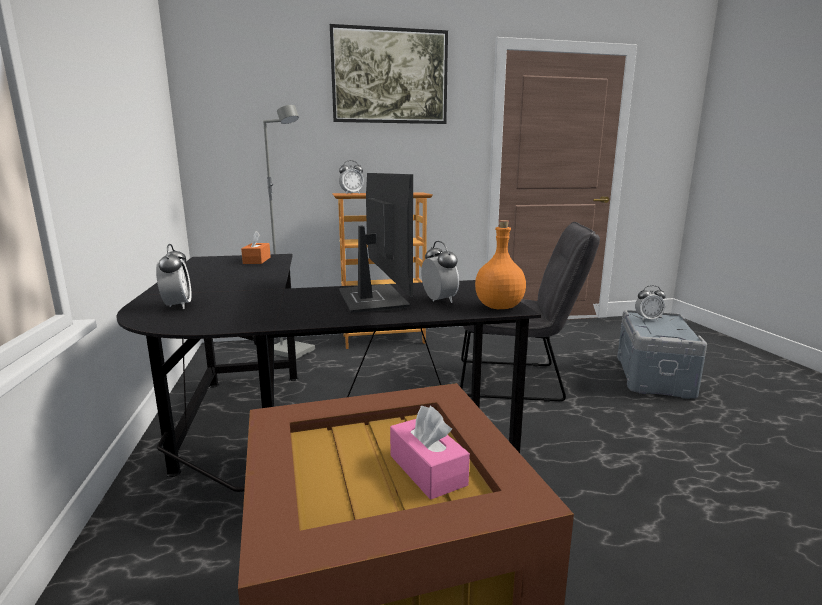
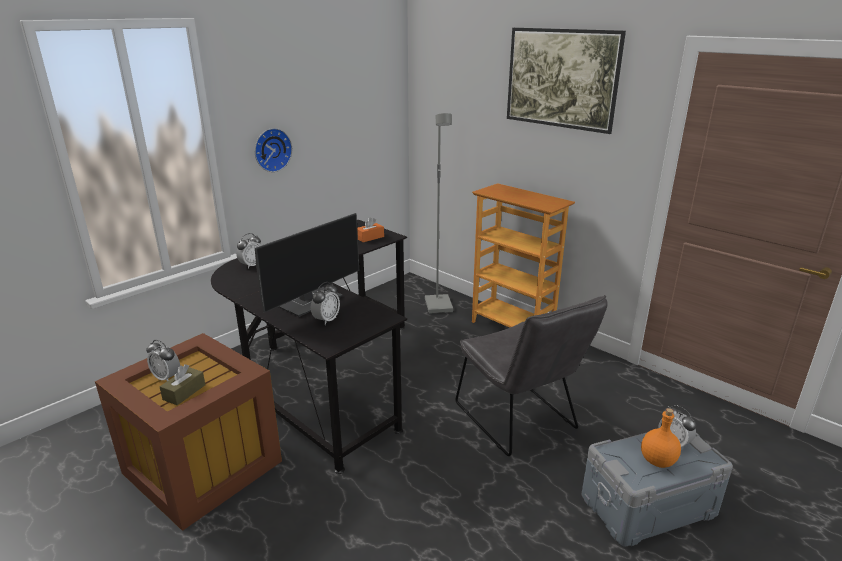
camera: 55 degrees right, 10 degrees up
(88, 130) = (271, 149): none -> wall clock
(351, 193) = (499, 190): alarm clock -> alarm clock (167, 377)
(427, 470) = (184, 392): pink tissue box -> brown tissue box
(500, 307) = (329, 341): orange bottle -> orange bottle (658, 461)

